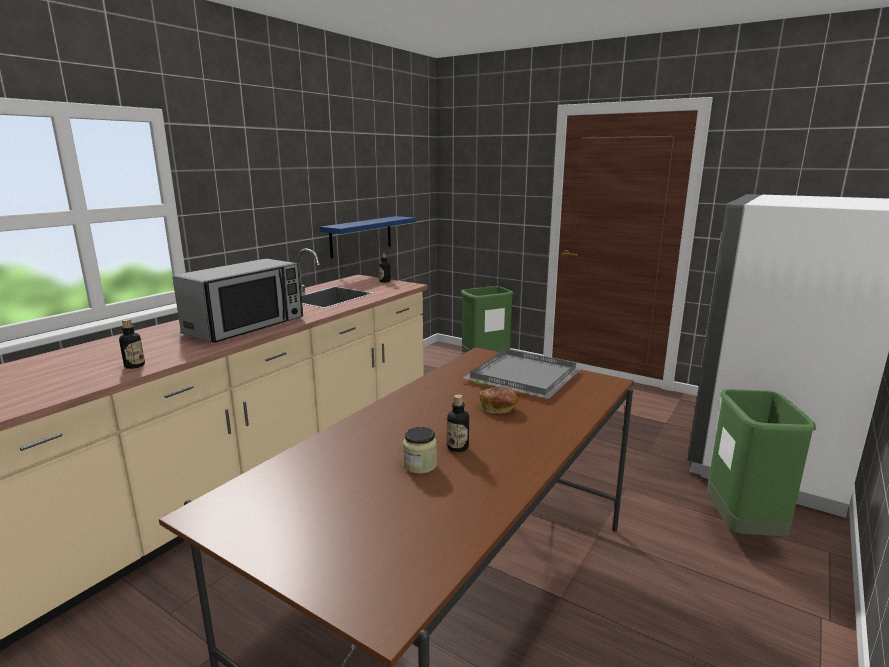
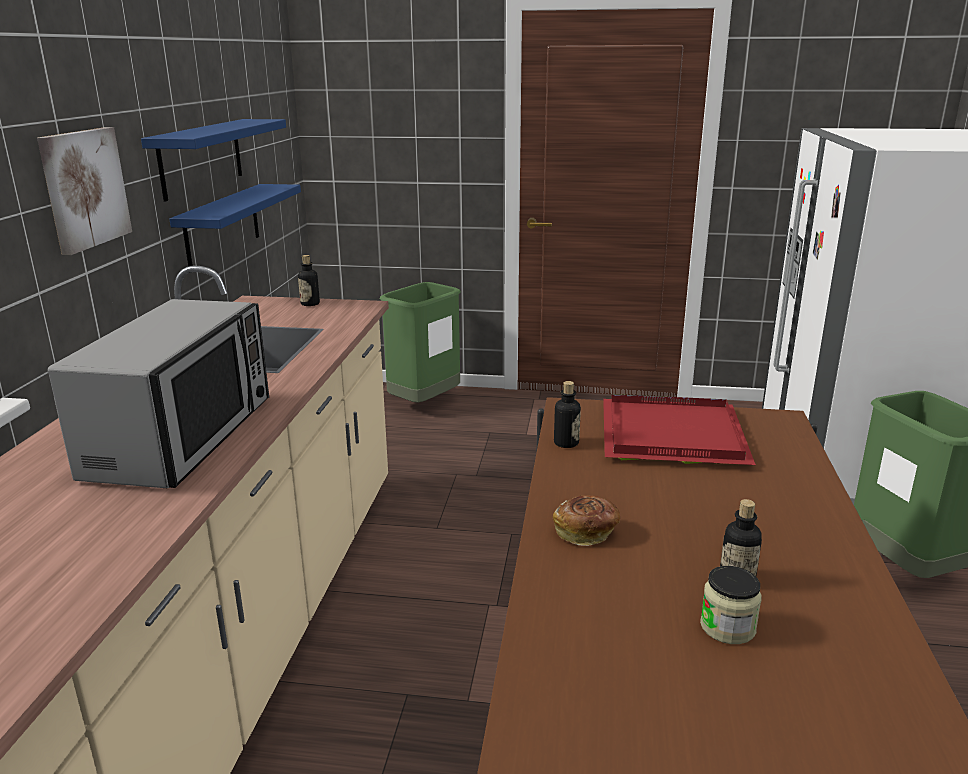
camera: 25 degrees left, 5 degrees up
(134, 366) = (69, 580): bottle -> bottle (566, 443)
(261, 204) = (84, 188): none -> picture
(349, 196) = (201, 157): none -> blue shelf
(499, 408) = (707, 496): bread -> bread (586, 533)
(521, 377) = (669, 436): grey tray -> red tray

